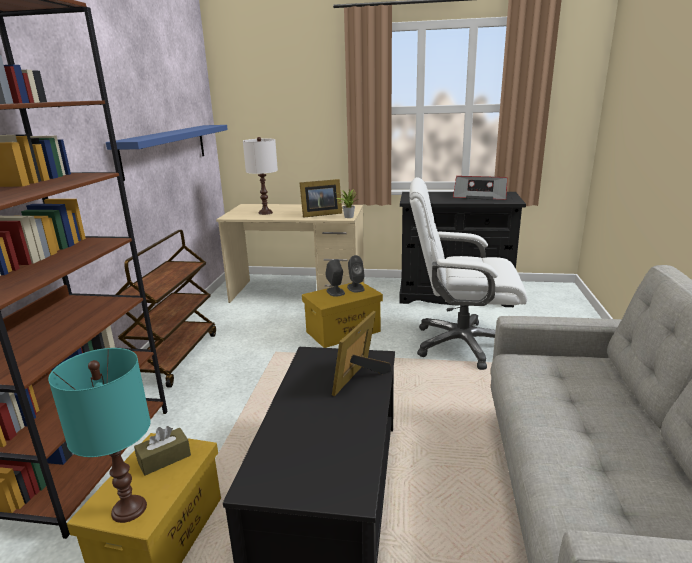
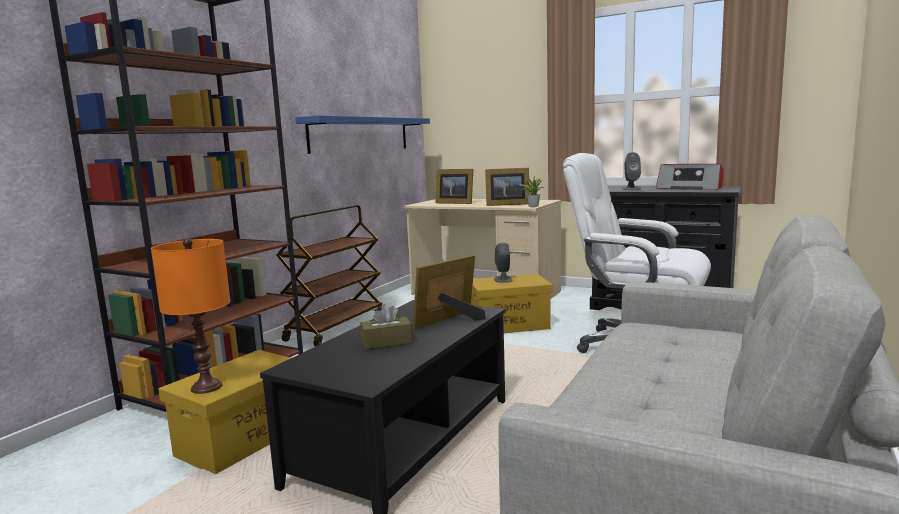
camera: 20 degrees right, 10 degrees down
(128, 508) = (206, 387): turquoise table lamp -> orange table lamp
(164, 458) = (256, 364): brown tissue box -> brown tissue box (386, 342)
(265, 212) = (454, 203): white table lamp -> picture frame
(355, 288) = (527, 278): grey speaker -> grey speaker (631, 189)

